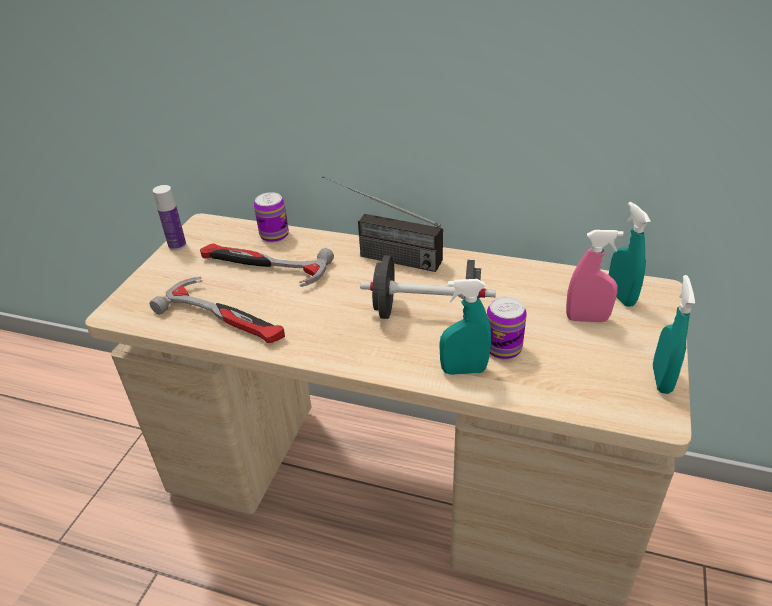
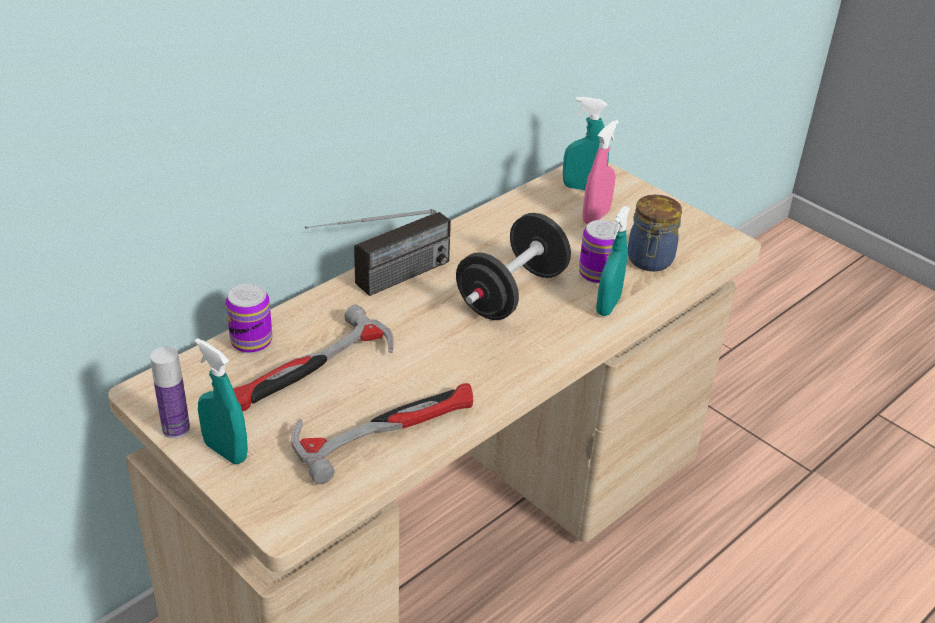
camera: 65 degrees left, 0 degrees up
(558, 373) = (649, 261): none -> jar
(661, 379) = (693, 221): turquoise spray bottle -> turquoise spray bottle (225, 451)

